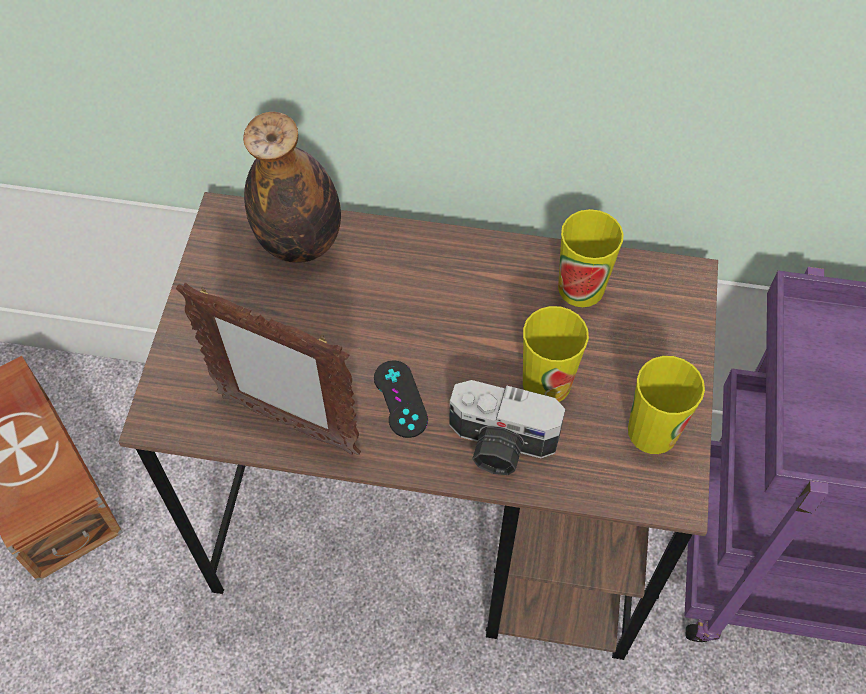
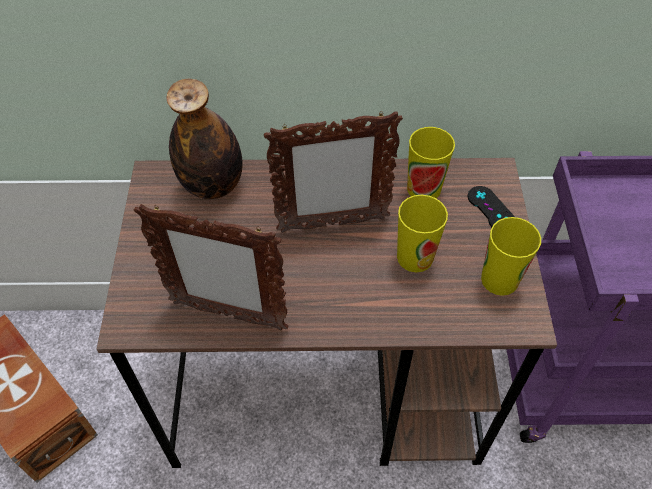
camera: 10 degrees left, 5 degrees down
(400, 399) = (310, 284): black game controller -> black game controller (491, 209)
(446, 320) = (332, 224): none -> picture frame
(500, 445) = (391, 306): camera -> none

